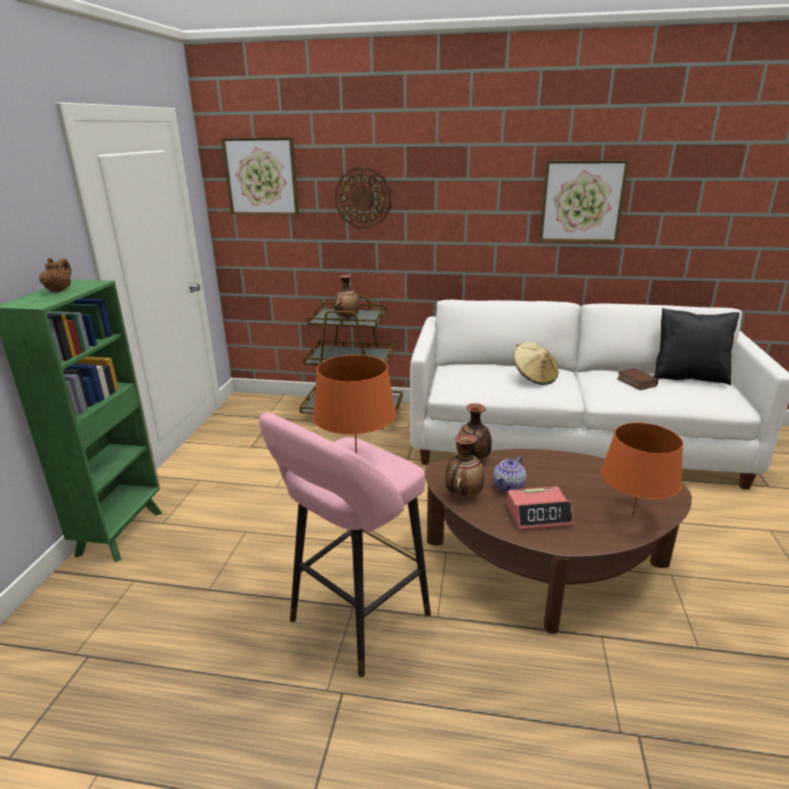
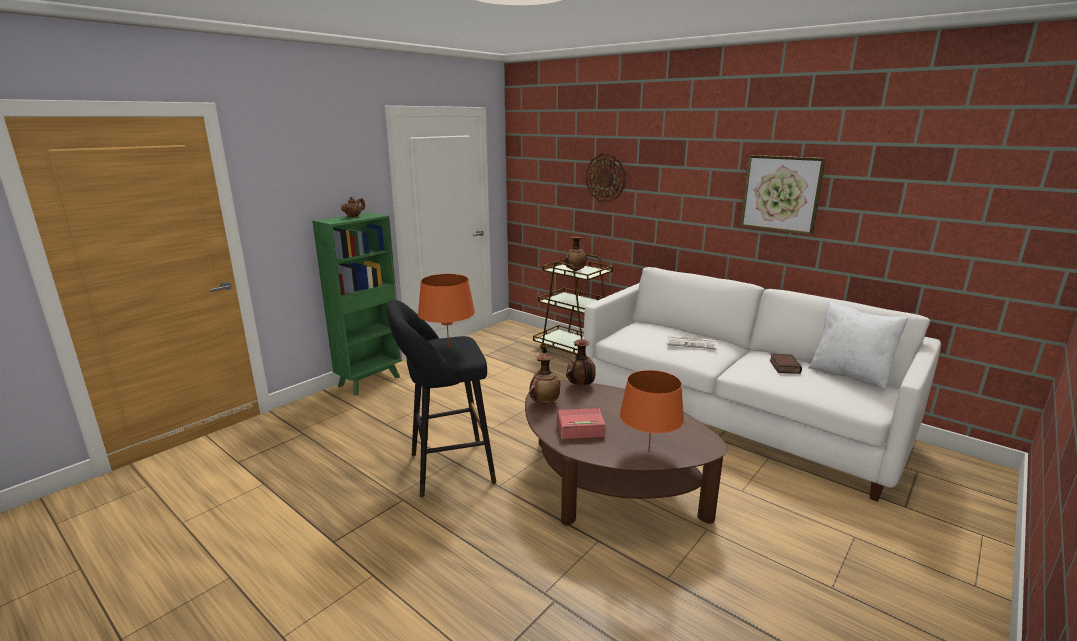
camera: 30 degrees right, 5 degrees down
(261, 177) = (540, 157): picture -> none
(354, 622) = (446, 469): pink stool -> black stool
(509, 486) = (583, 408): teapot -> none
(534, 377) = (691, 343): beige hat -> newspaper
(539, 515) = (579, 429): alarm clock -> alarm clock turned 150 degrees clockwise
(688, 377) = (849, 375): black pillow -> white pillow

